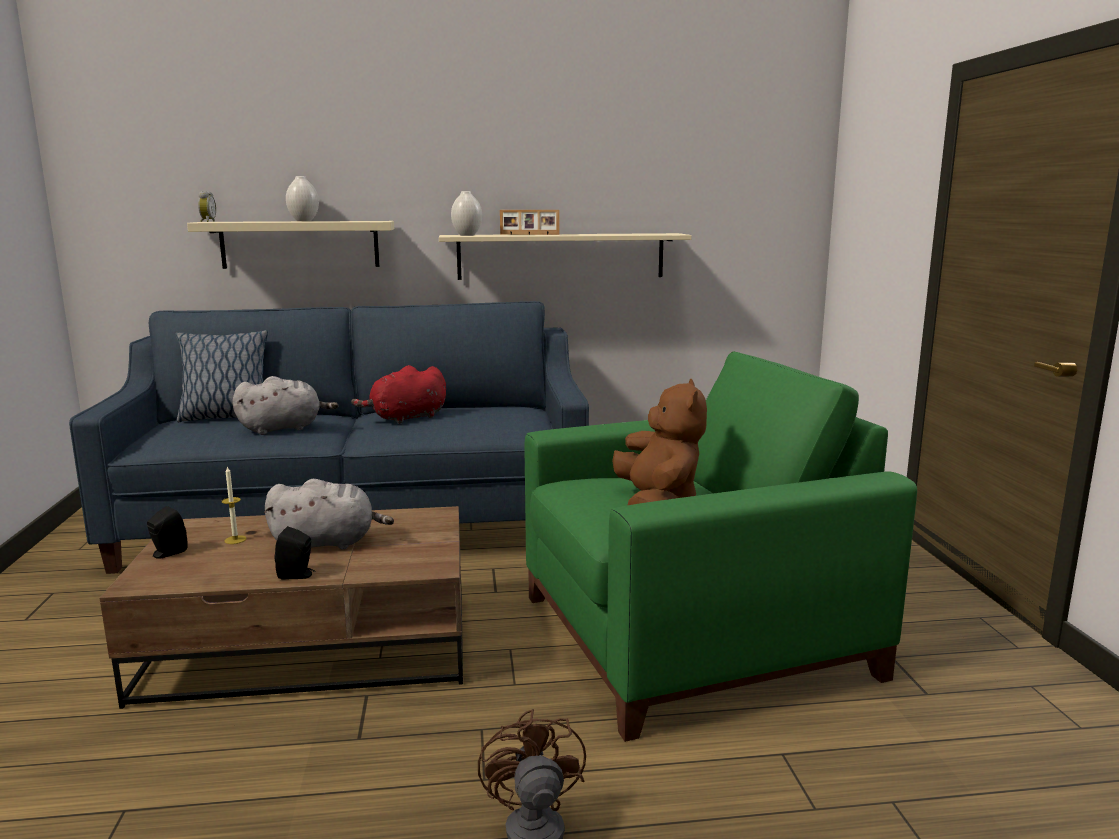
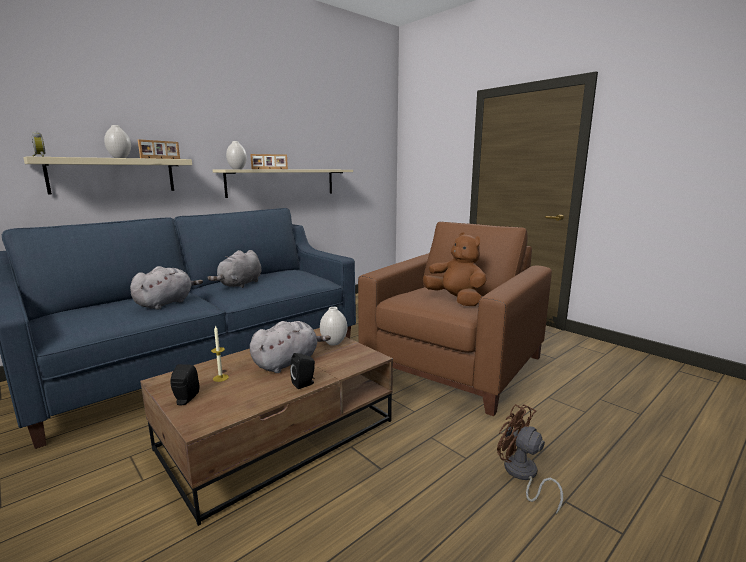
camera: 35 degrees left, 0 degrees up
(225, 418) = (98, 305): pillow -> none
(355, 221) = (161, 158): none -> picture frame
(406, 418) = (240, 284): red plush toy -> grey plush toy
(425, 533) = (333, 343): none -> white vase
(689, 637) = (453, 365): green armchair -> brown armchair

